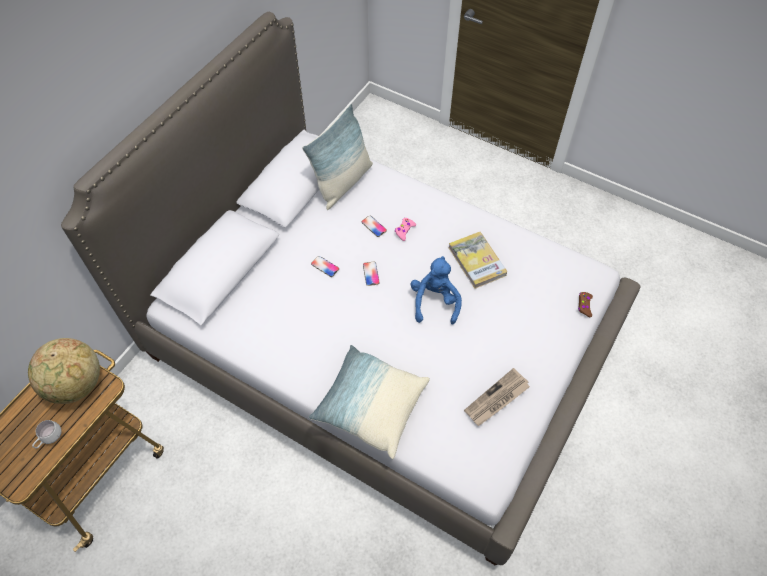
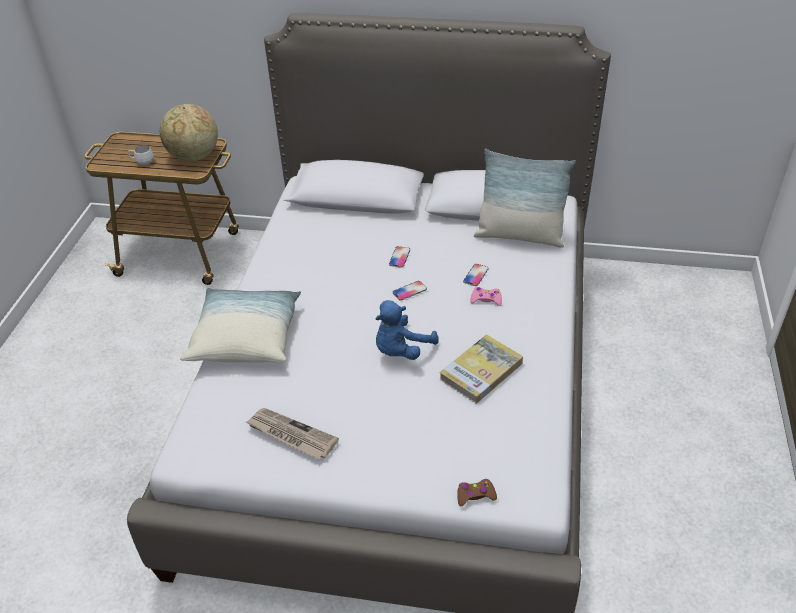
camera: 70 degrees right, 15 degrees down
(435, 301) = (401, 350): blue plush toy -> blue plush toy turned 150 degrees clockwise

